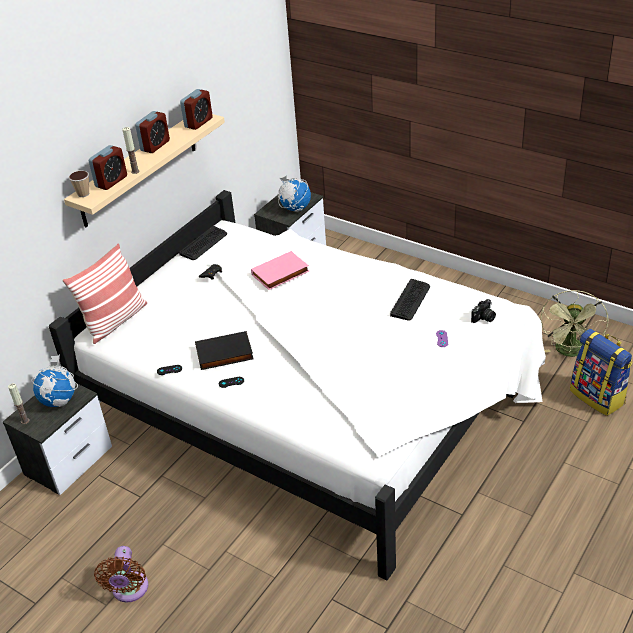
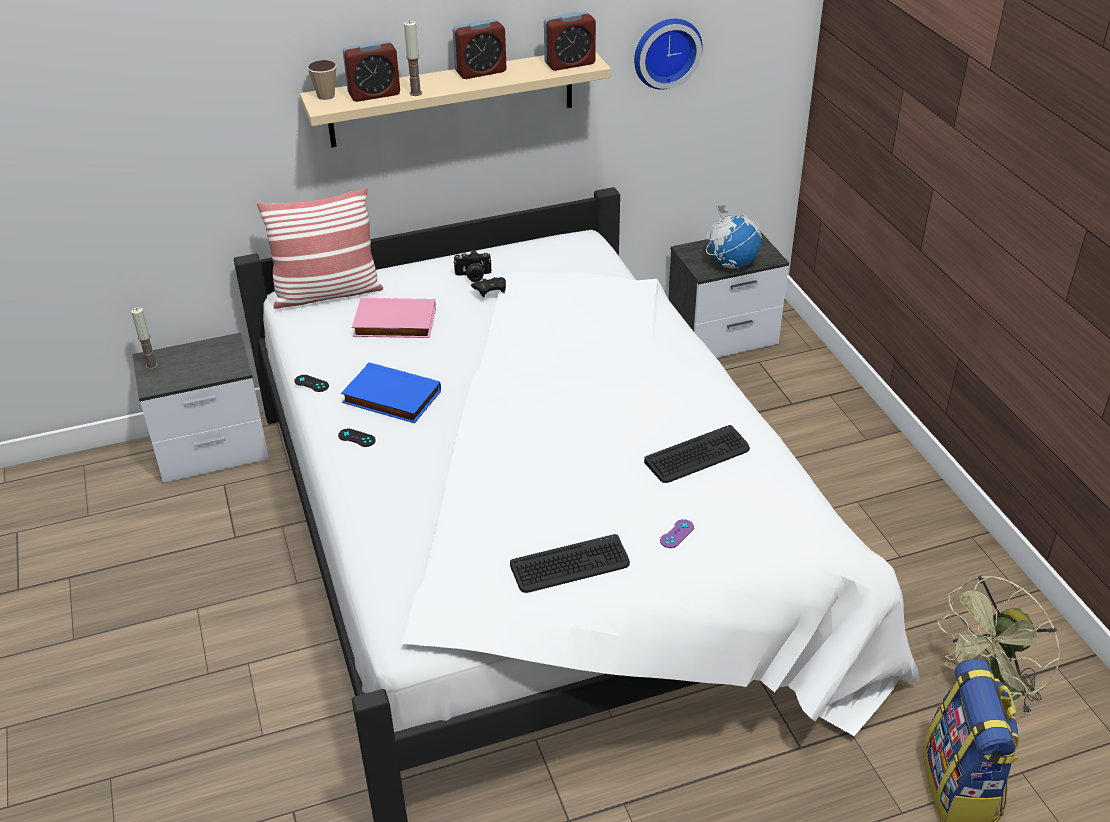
camera: 35 degrees right, 0 degrees up
(59, 400) = (208, 362): globe -> none
(129, 590) = (110, 639): brown fan -> none
(204, 244) = (531, 249): keyboard -> keyboard (570, 565)
(224, 354) = (390, 398): black book -> blue book
(230, 98) = (665, 51): none -> wall clock
(280, 274) = (571, 331): pink book -> pink book (394, 324)
(484, 318) = (773, 539): camera -> camera (473, 276)

